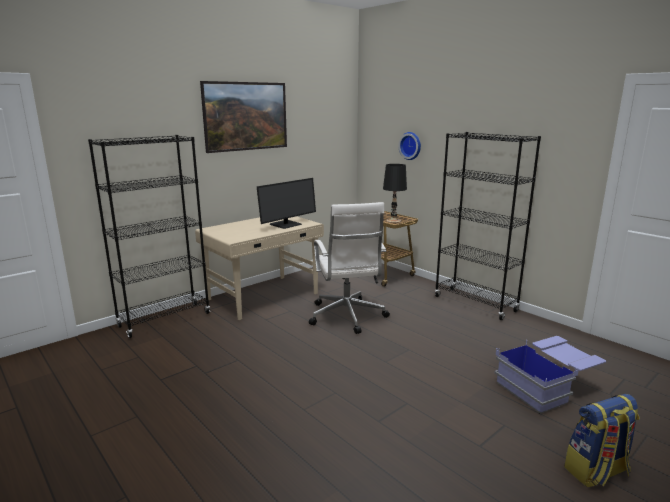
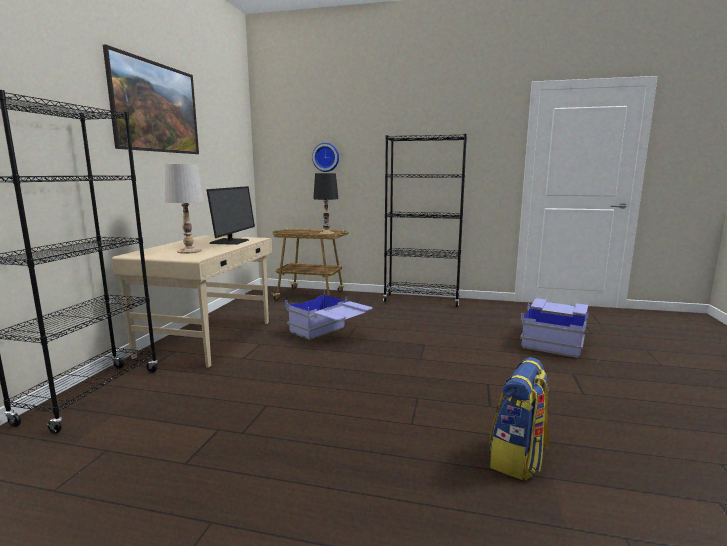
camera: 35 degrees left, 5 degrees down
(242, 231) = (189, 251): none -> white table lamp
(347, 317) = (329, 334): white office chair -> blue storage box
(596, 472) = (663, 380): backpack -> backpack (518, 458)

